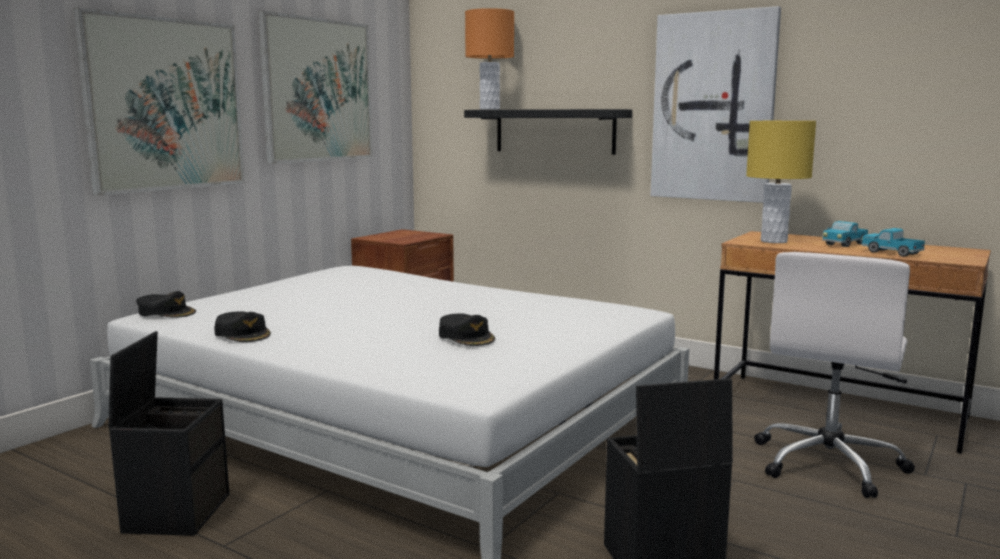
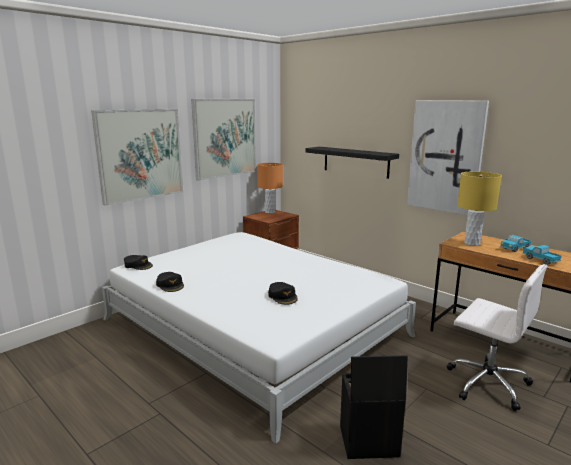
camera: 10 degrees right, 5 degrees up
(176, 512) = (131, 379): black storage box -> none
(489, 109) = (319, 148): orange table lamp -> orange table lamp (270, 212)
(828, 464) = (486, 382): white office chair -> white office chair turned 90 degrees counterclockwise

